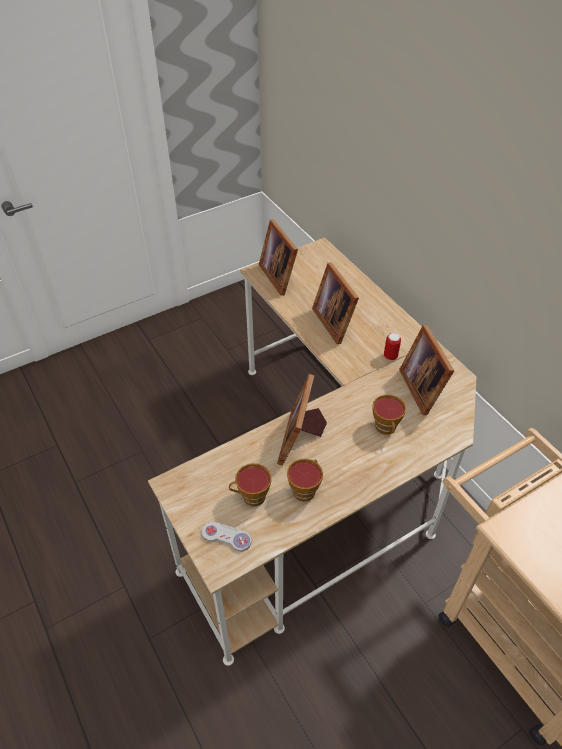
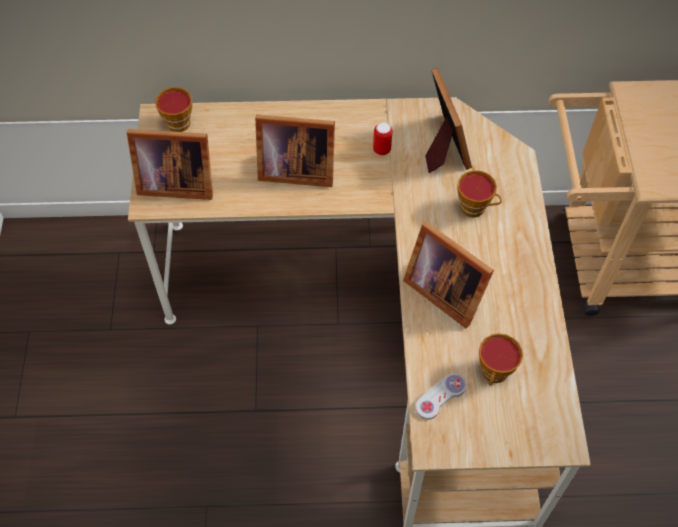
camera: 60 degrees left, 10 degrees up
(226, 537) = (532, 420): white game controller -> white game controller (440, 397)
(305, 489) = (511, 319): cup -> cup (176, 121)
(424, 387) = (443, 147): picture frame -> picture frame turned 120 degrees counterclockwise

